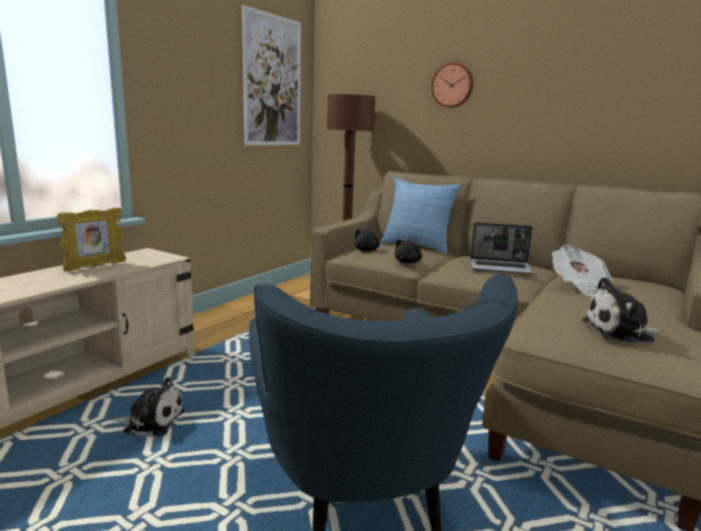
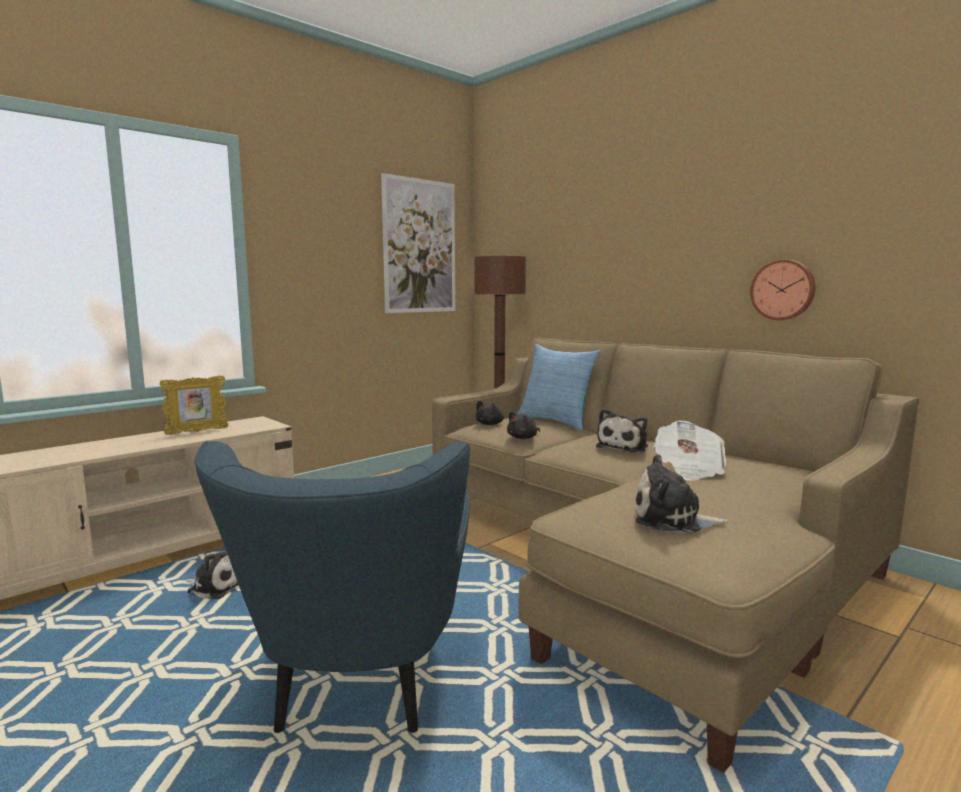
camera: 15 degrees right, 5 degrees down
(452, 85) = (605, 240): wall clock -> wall clock (783, 290)
(501, 268) = (624, 447): laptop -> plush toy

